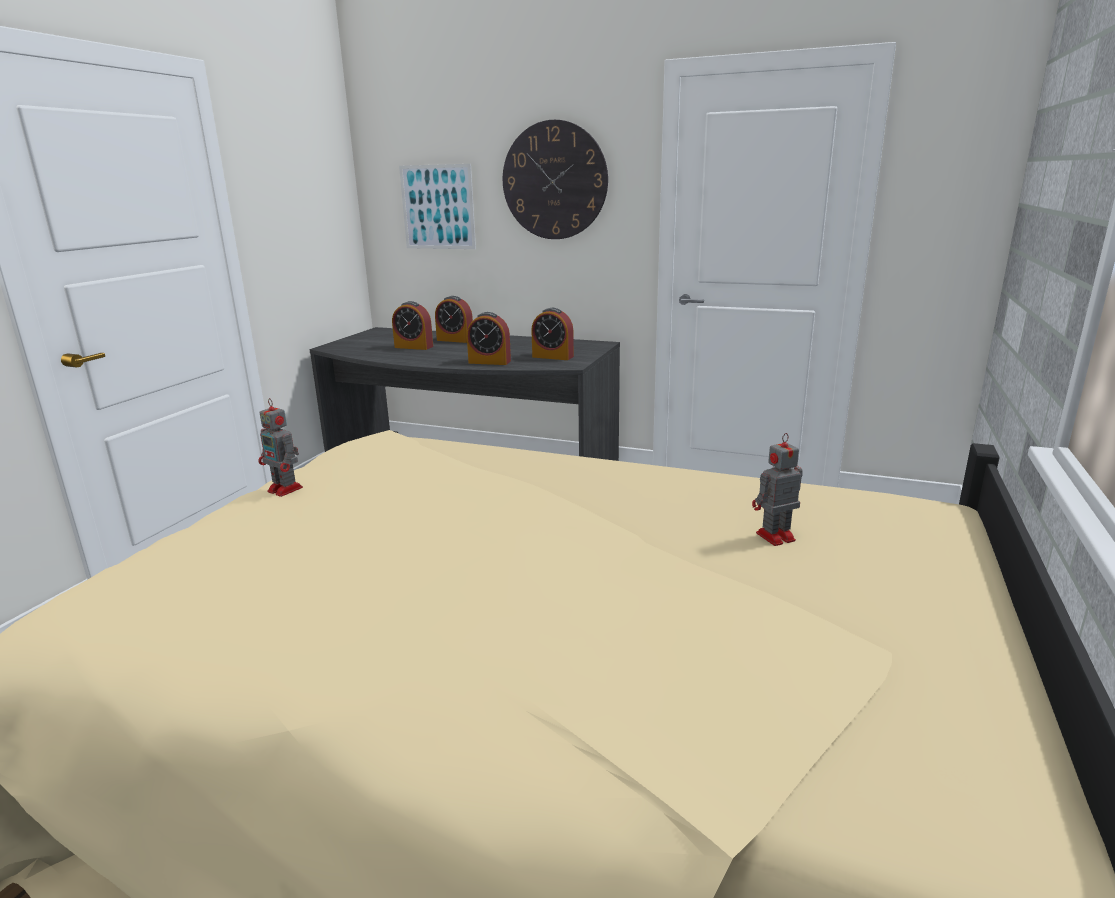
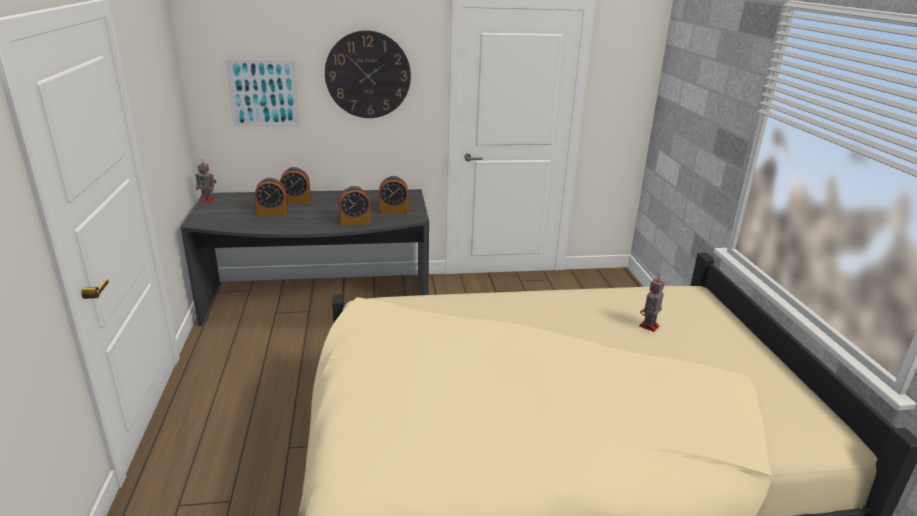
camera: 30 degrees left, 5 degrees up
(286, 490) = (360, 362): toy robot -> toy robot (209, 200)

